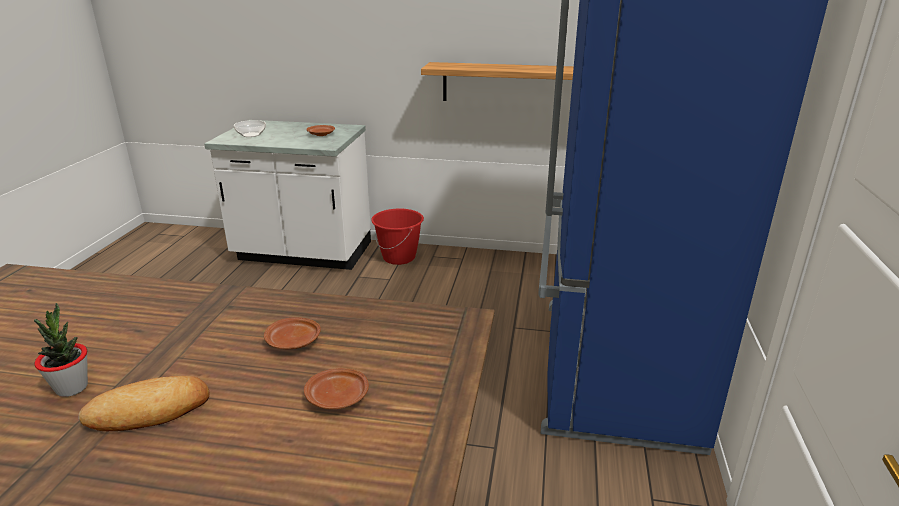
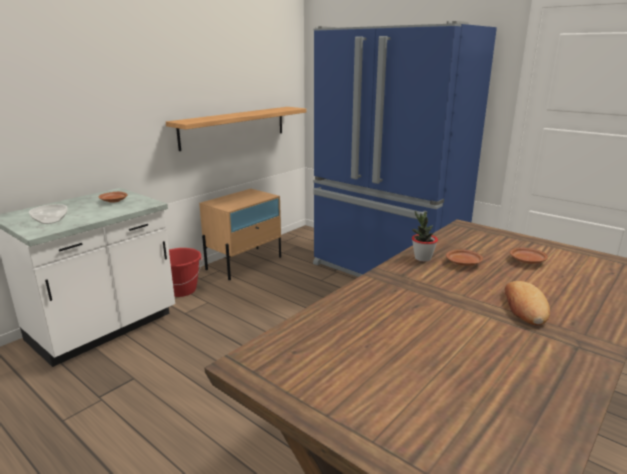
camera: 60 degrees left, 5 degrees down
(72, 387) = (487, 332): potted plant -> potted plant (422, 258)
(496, 265) = (244, 263): none -> beige nightstand

